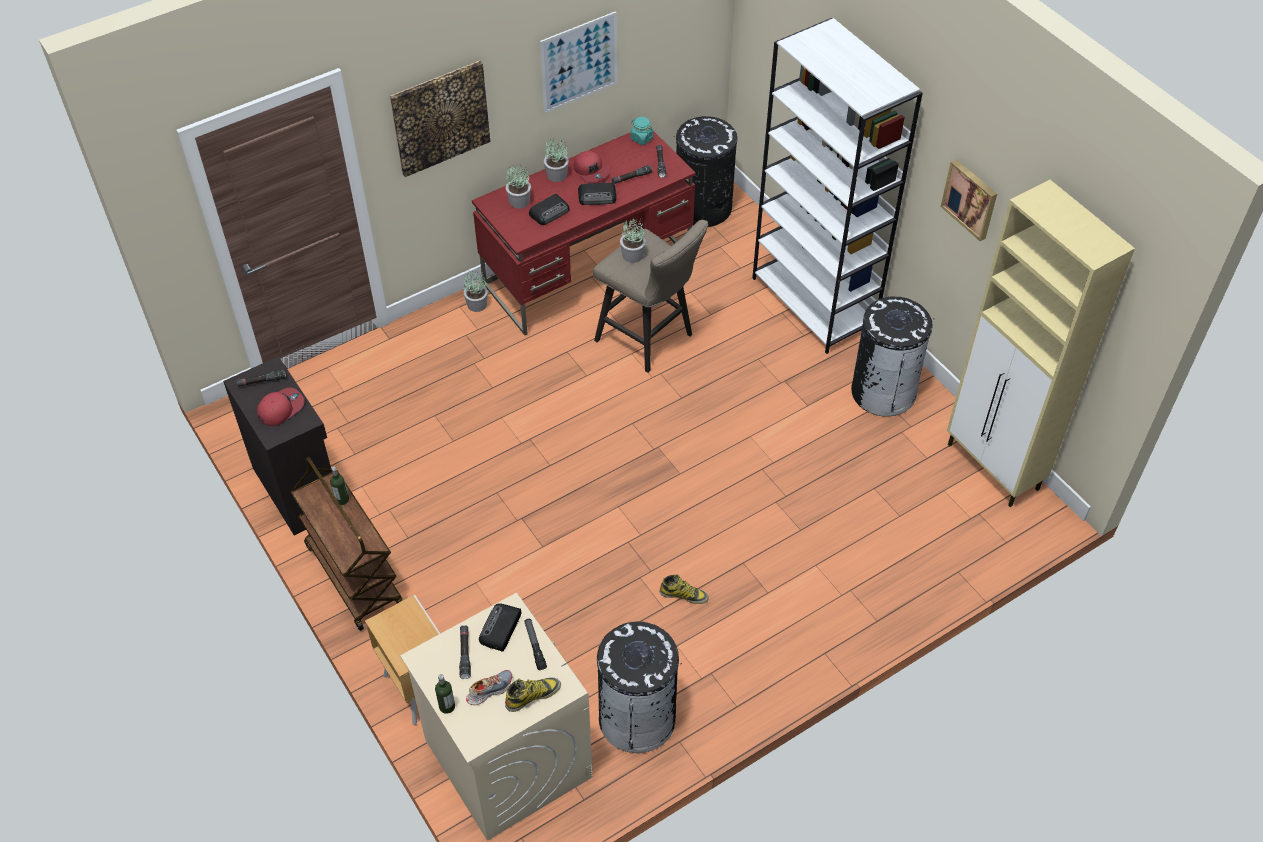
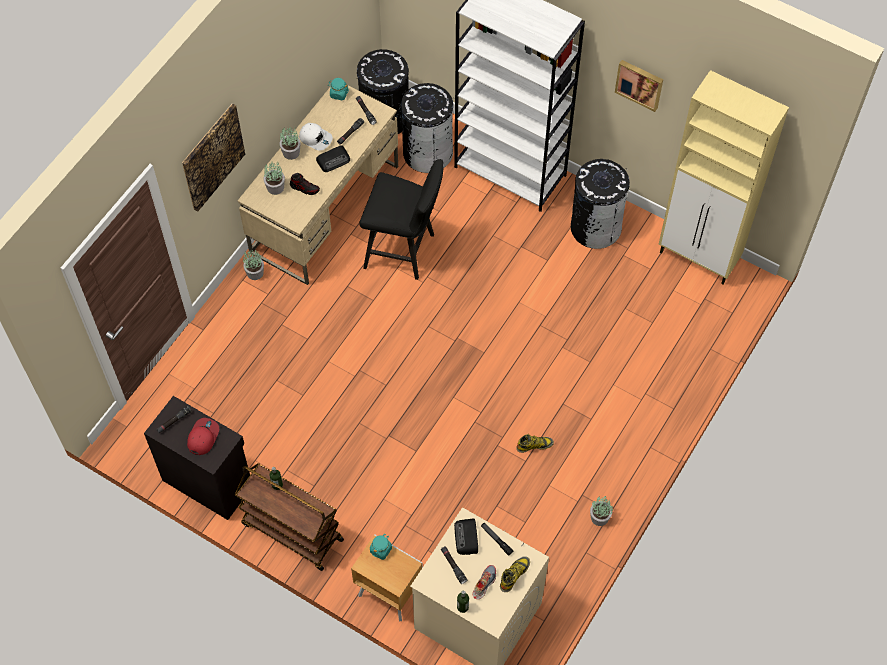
camera: 25 degrees left, 10 degrees up
(411, 614) = (381, 549): none -> turquoise jar
(550, 212) = (304, 188): radio -> shoe
(579, 62) = (290, 64): picture -> none
(588, 270) = (325, 208): red desk -> beige desk
(591, 170) = (316, 138): red cap -> white cap
(633, 255) = (386, 200): potted plant -> potted plant (600, 517)
(637, 718) = (549, 548): black trash can -> black trash can (427, 152)
(649, 340) = (404, 251): beige stool -> black stool

